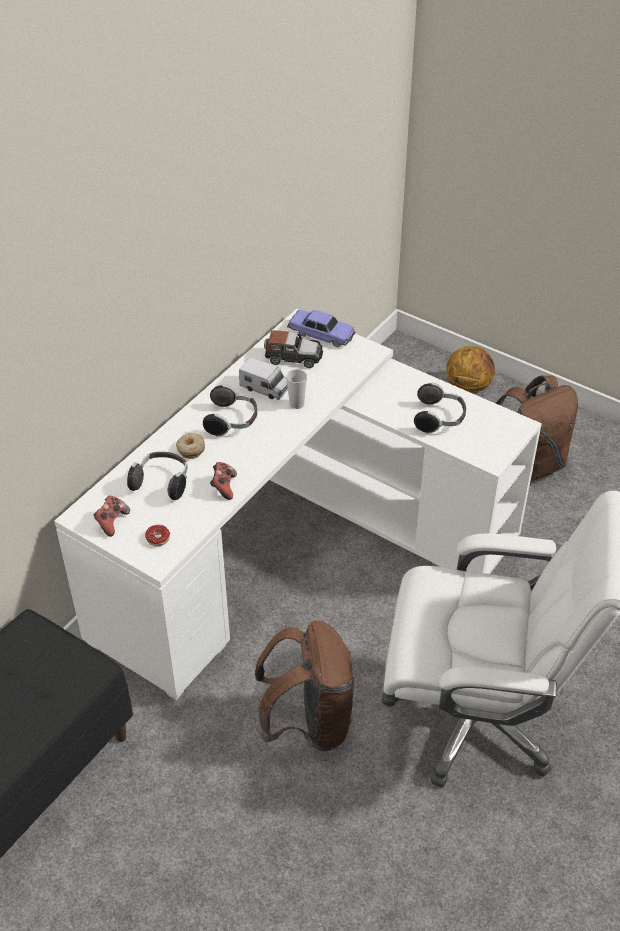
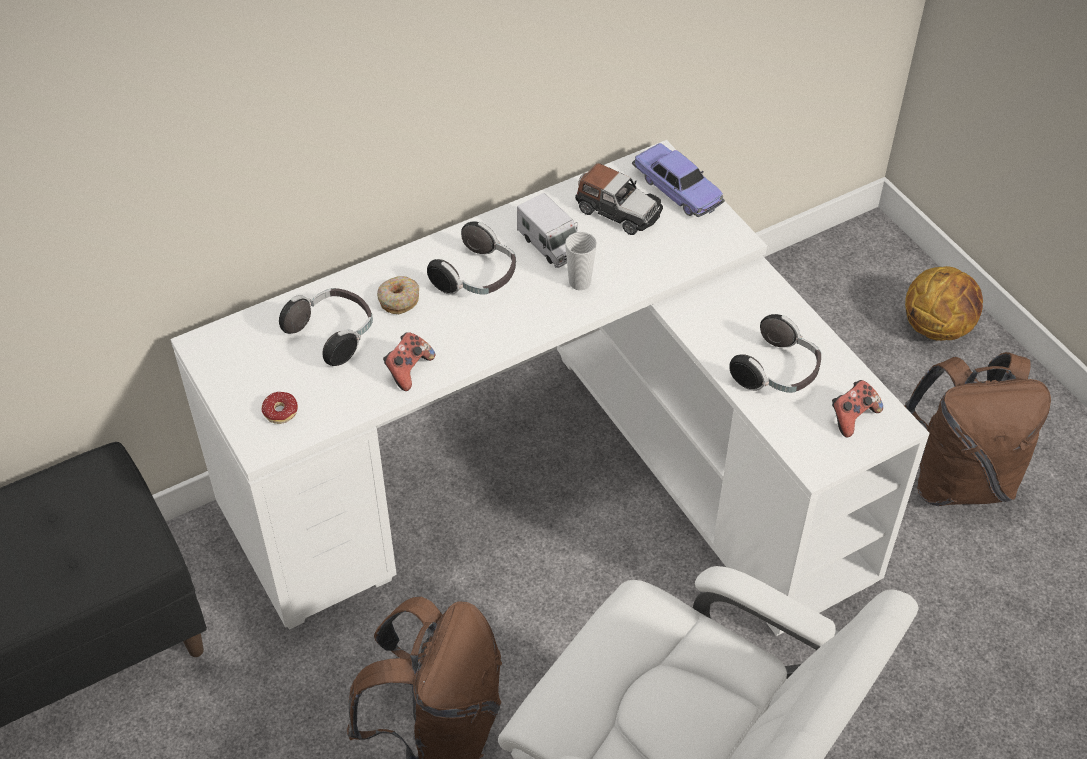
camera: 25 degrees right, 5 degrees up
(112, 522) = (238, 367): game controller -> game controller (852, 417)

